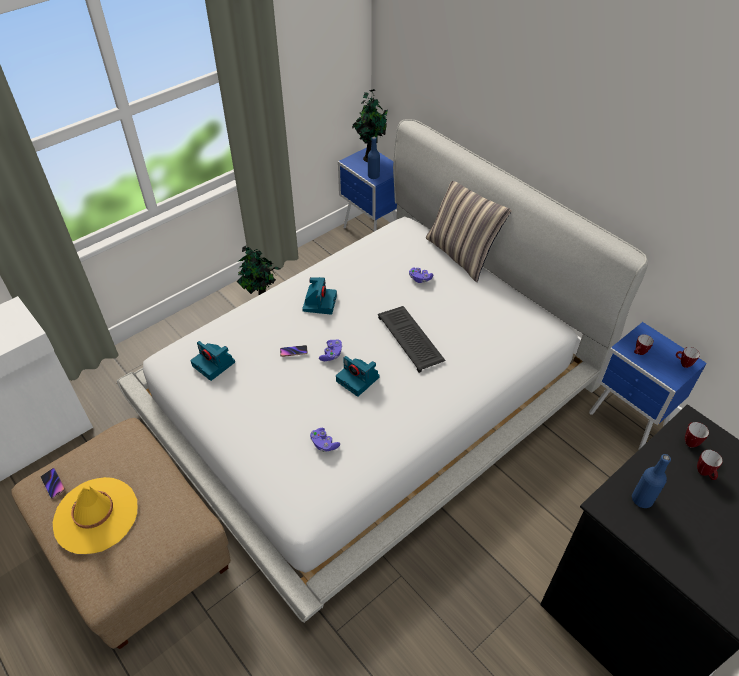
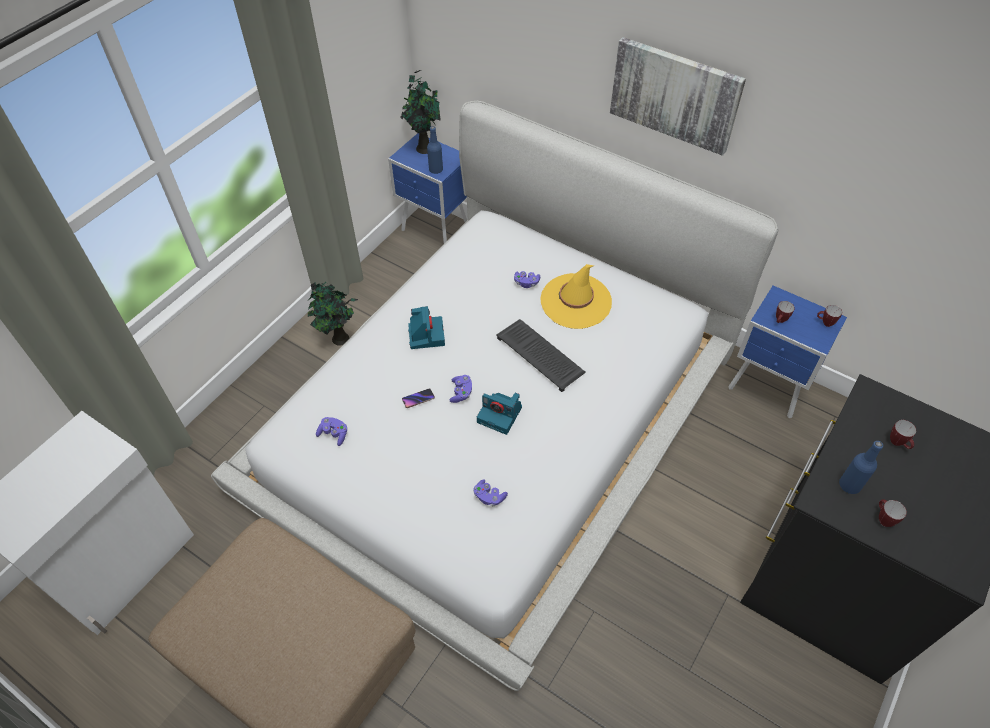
camera: 15 degrees left, 5 degrees up
(53, 484) = (200, 620): phone -> none
(96, 515) = (265, 643): yellow hat -> yellow hat (576, 301)
(214, 364) = (334, 434): camera -> purple game controller
(461, 254) = (561, 245): pillow -> none
(572, 129) = (675, 94): none -> picture
(689, 441) = (873, 412): mug -> mug (882, 519)

